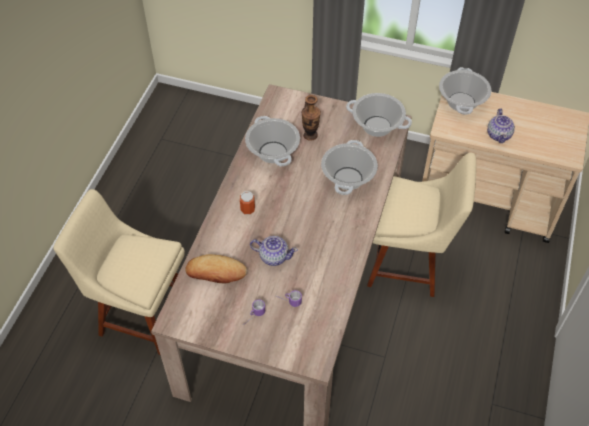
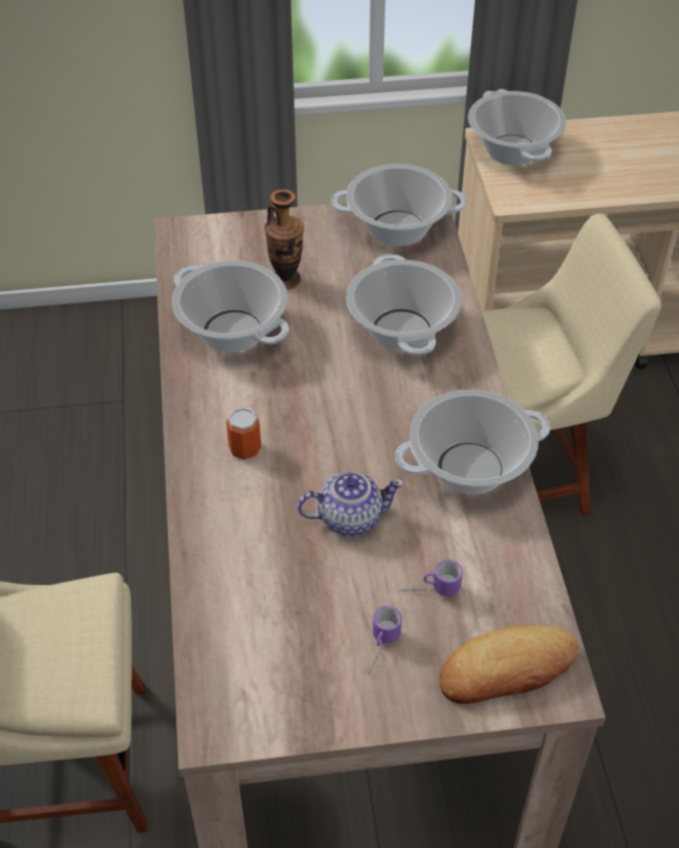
camera: 25 degrees left, 5 degrees down
(216, 272) = (251, 592): bread -> bread (507, 670)
(338, 255) = (470, 468): none -> cooking pot
(499, 135) = (607, 181): teapot -> none

